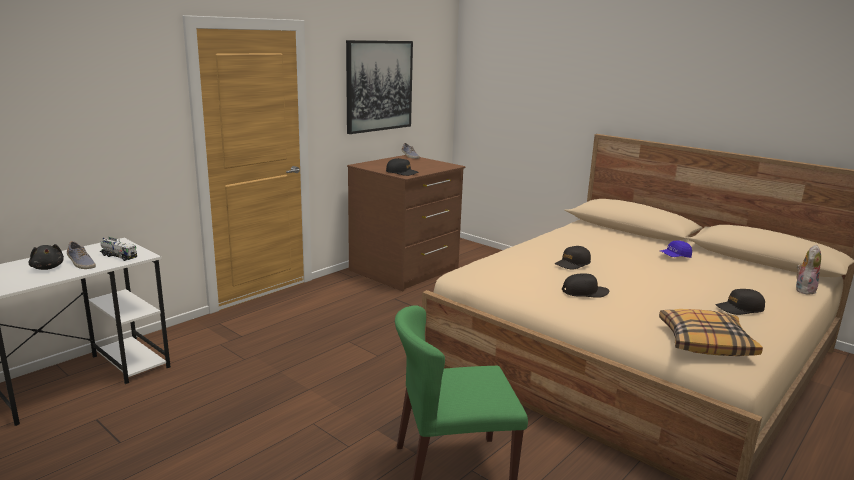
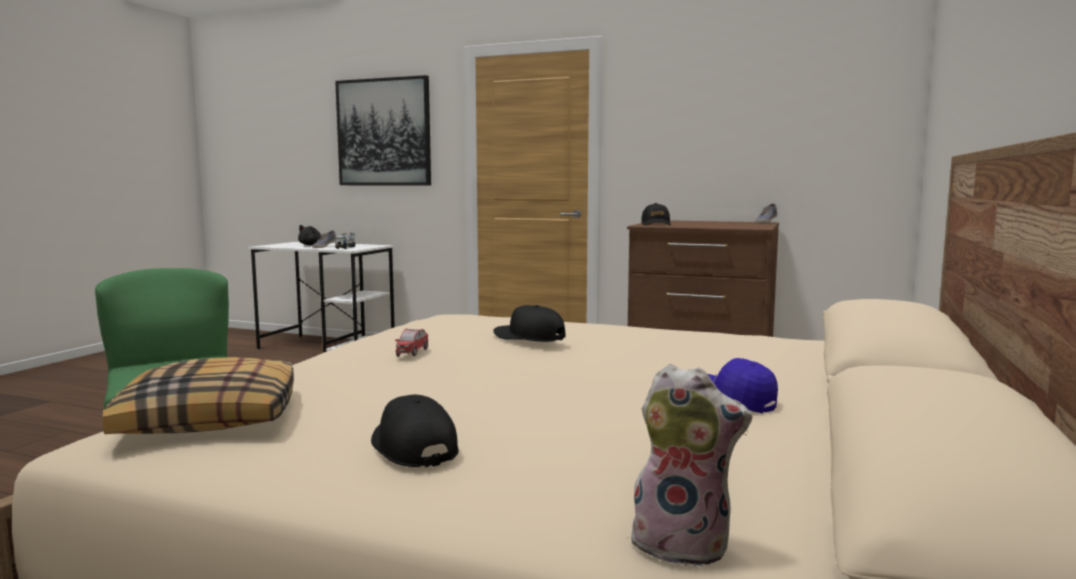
camera: 70 degrees right, 10 degrees down
(379, 86) = (727, 115): picture -> picture (384, 132)
(585, 292) = (412, 353): black cap -> toy car

